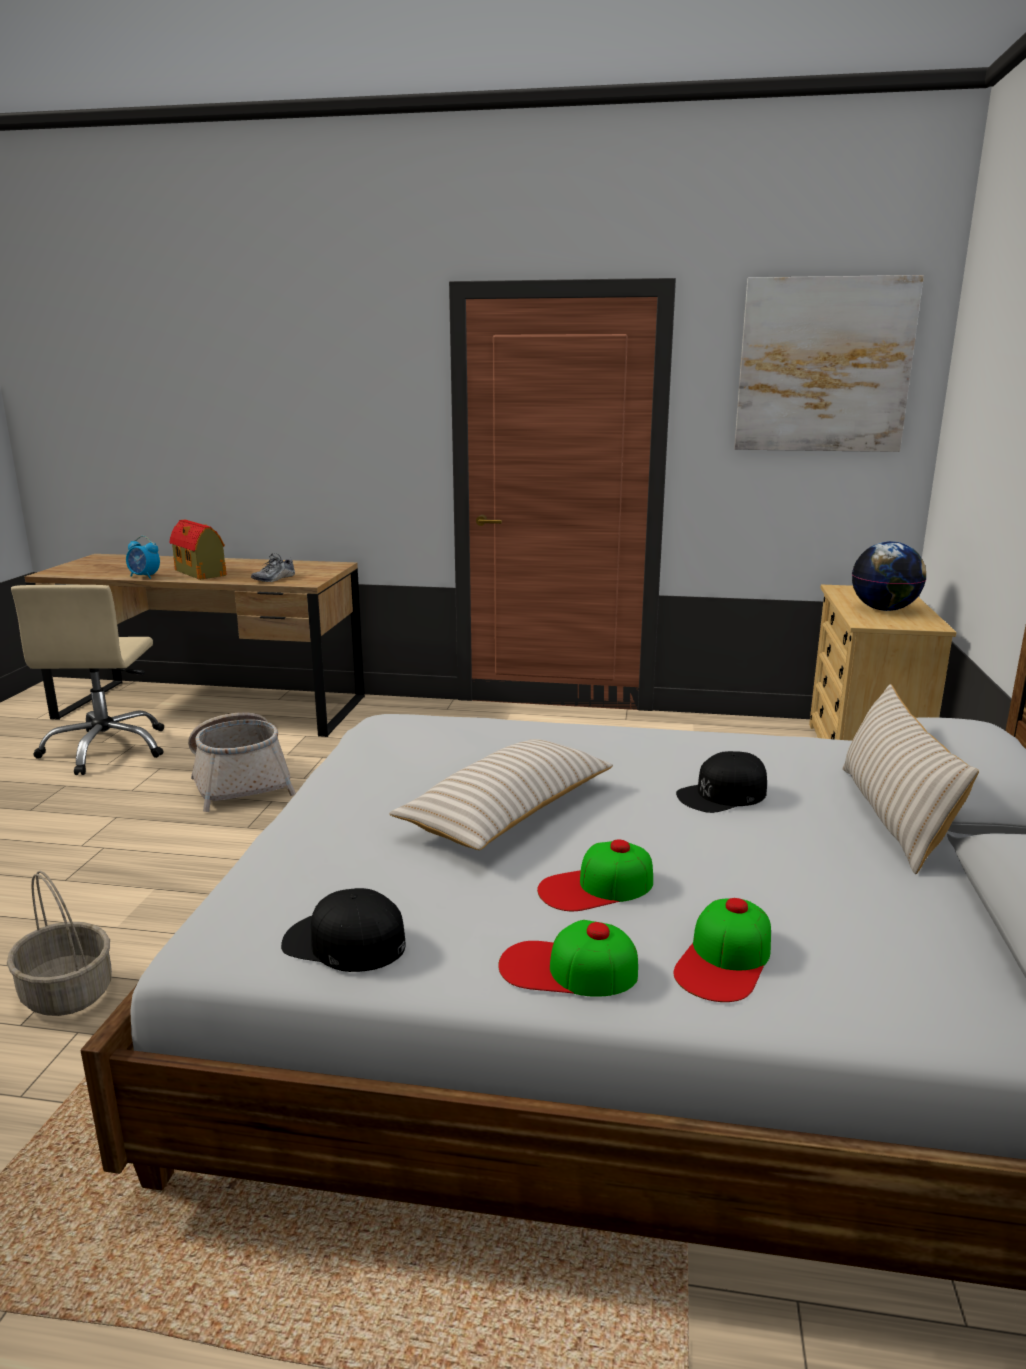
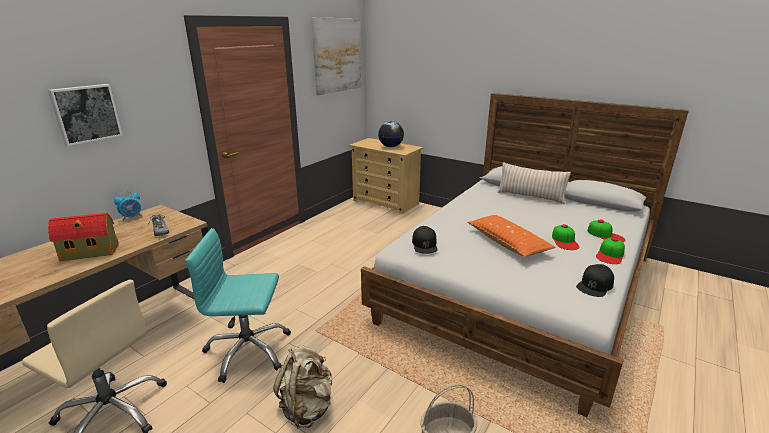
camera: 65 degrees left, 5 degrees up
(131, 854) = (307, 407): none -> beige backpack
(144, 577) = (57, 275): alarm clock -> alarm clock (132, 217)
(240, 780) = (248, 351): basket -> turquoise office chair
(290, 412) = (86, 113): none -> picture
(507, 812) = (507, 243): beige pillow -> orange pillow
(722, 794) = (509, 210): black cap -> black cap (424, 244)

